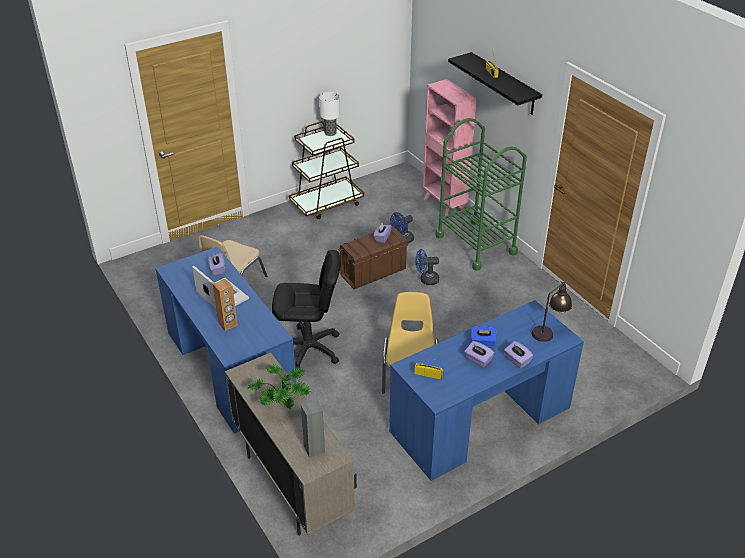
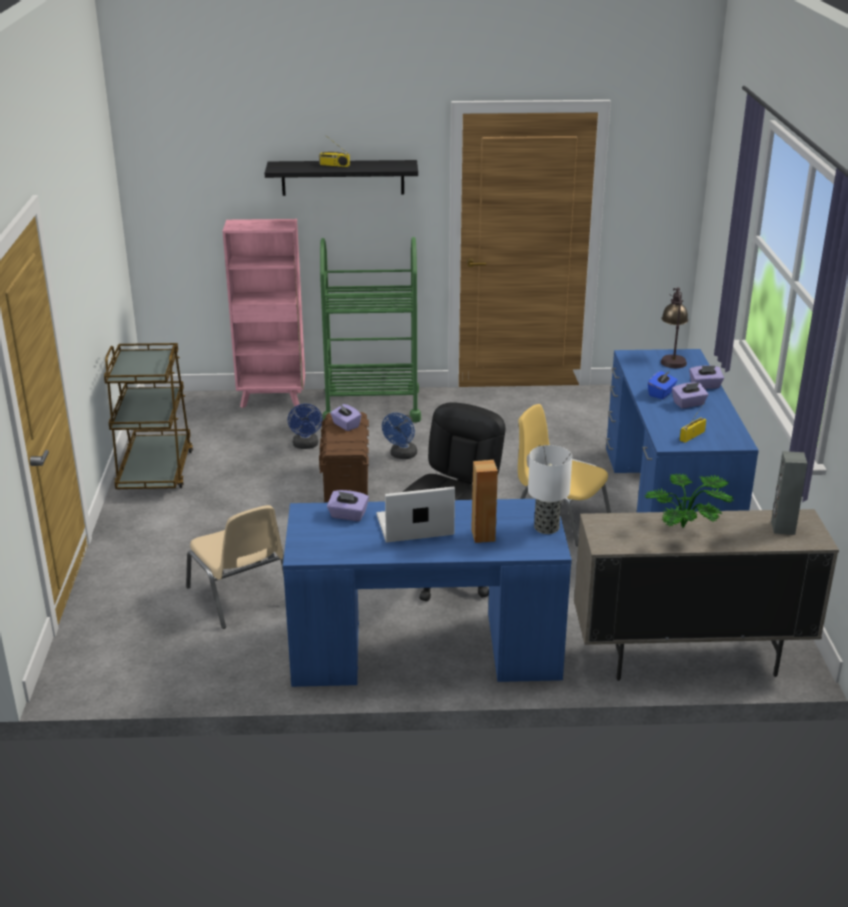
camera: 60 degrees left, 10 degrees down
(330, 133) = (130, 357): table lamp -> table lamp (546, 528)

